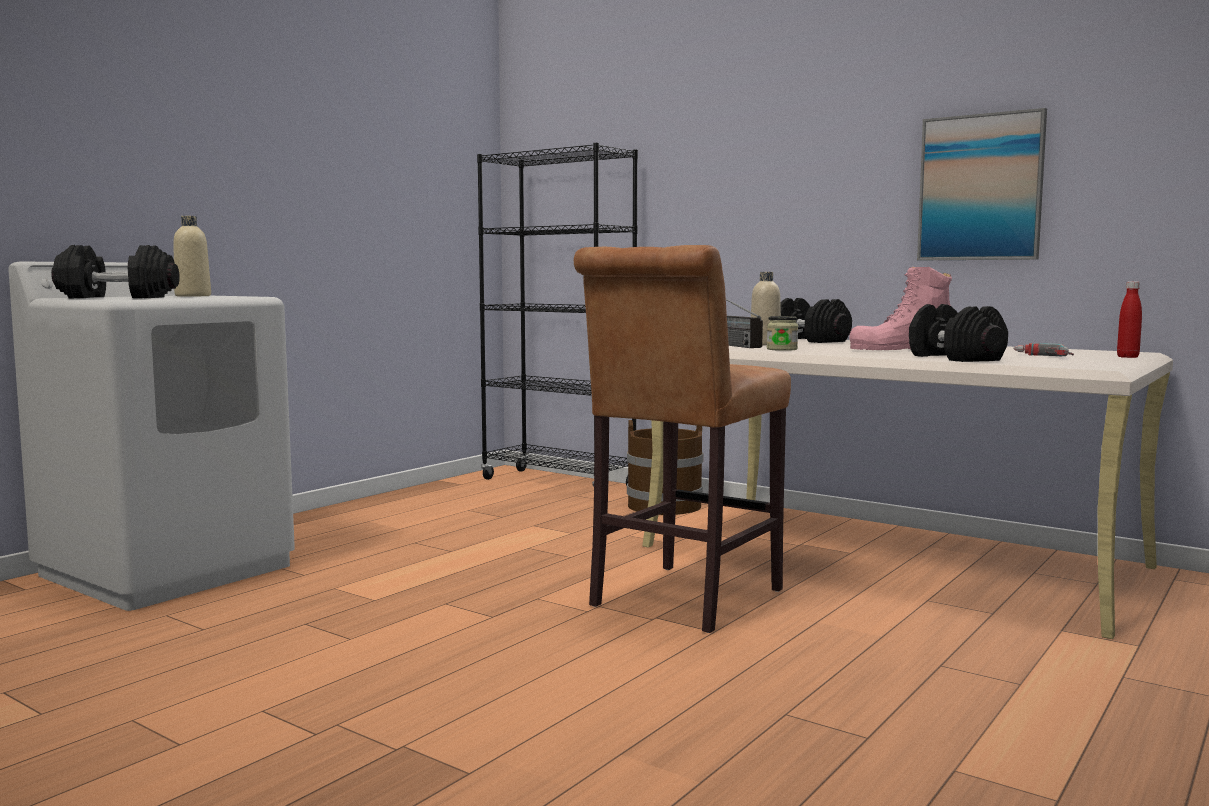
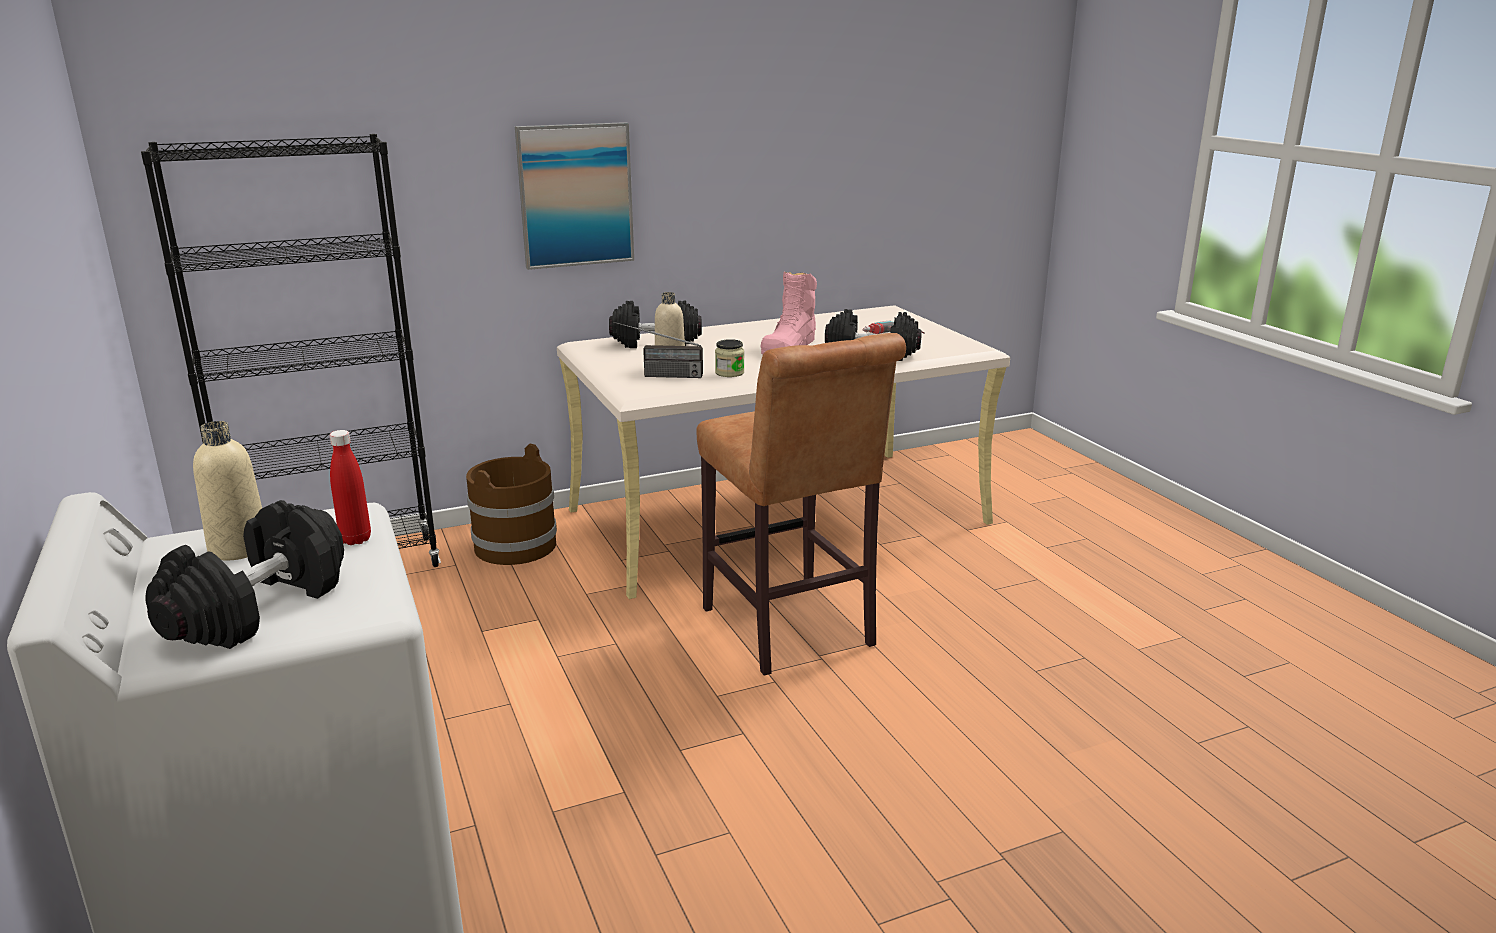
camera: 60 degrees left, 15 degrees up
(980, 188) = (763, 180): picture -> picture (575, 195)
(1127, 357) = (918, 321): red bottle -> red bottle (355, 539)

